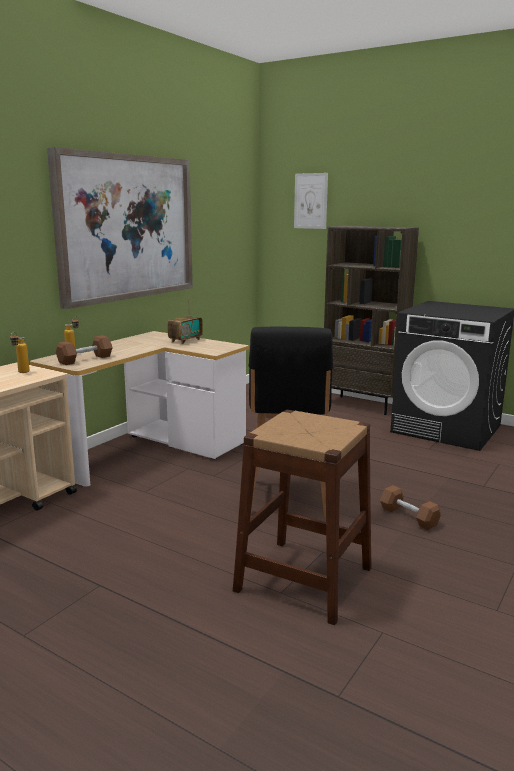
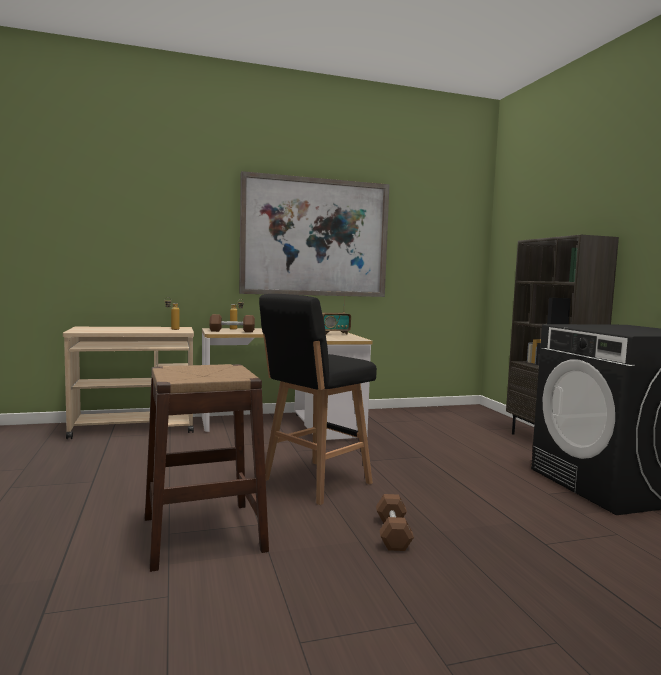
camera: 40 degrees right, 10 degrees down
(310, 201) = (528, 221): picture -> none

